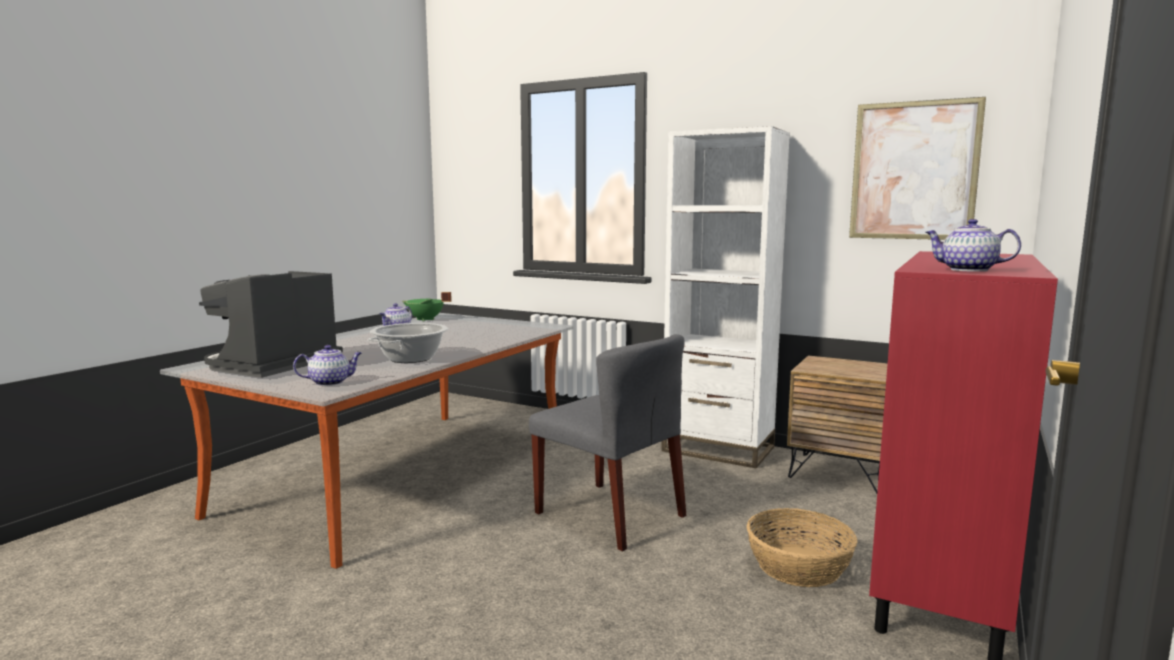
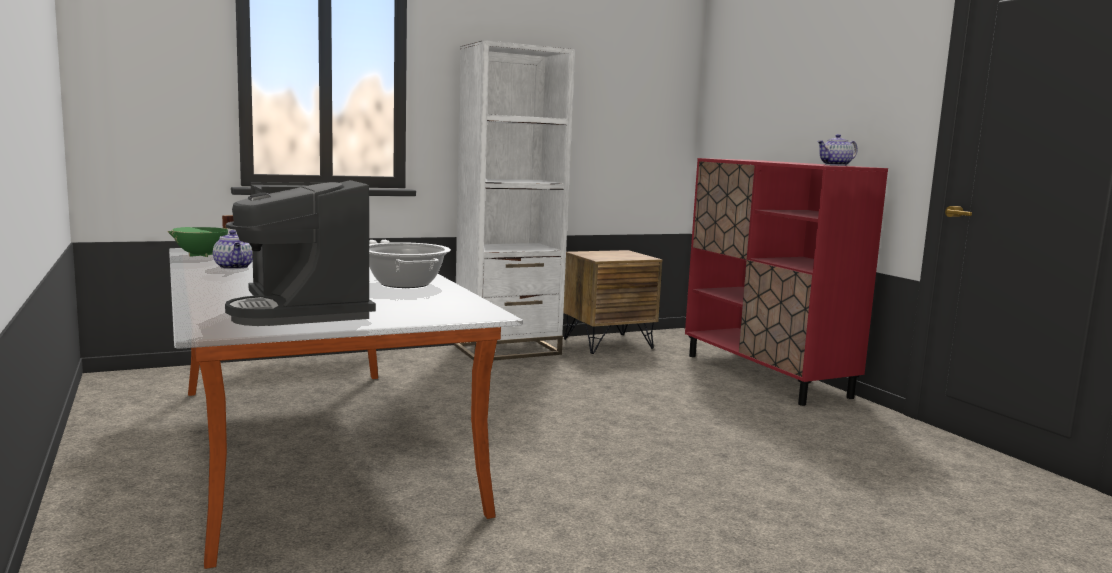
camera: 55 degrees left, 0 degrees up
(330, 382) = (450, 309): teapot -> none
(611, 514) = (562, 407): grey chair -> none
(799, 566) = (713, 393): basket -> none
(913, 171) = (631, 97): picture -> none

